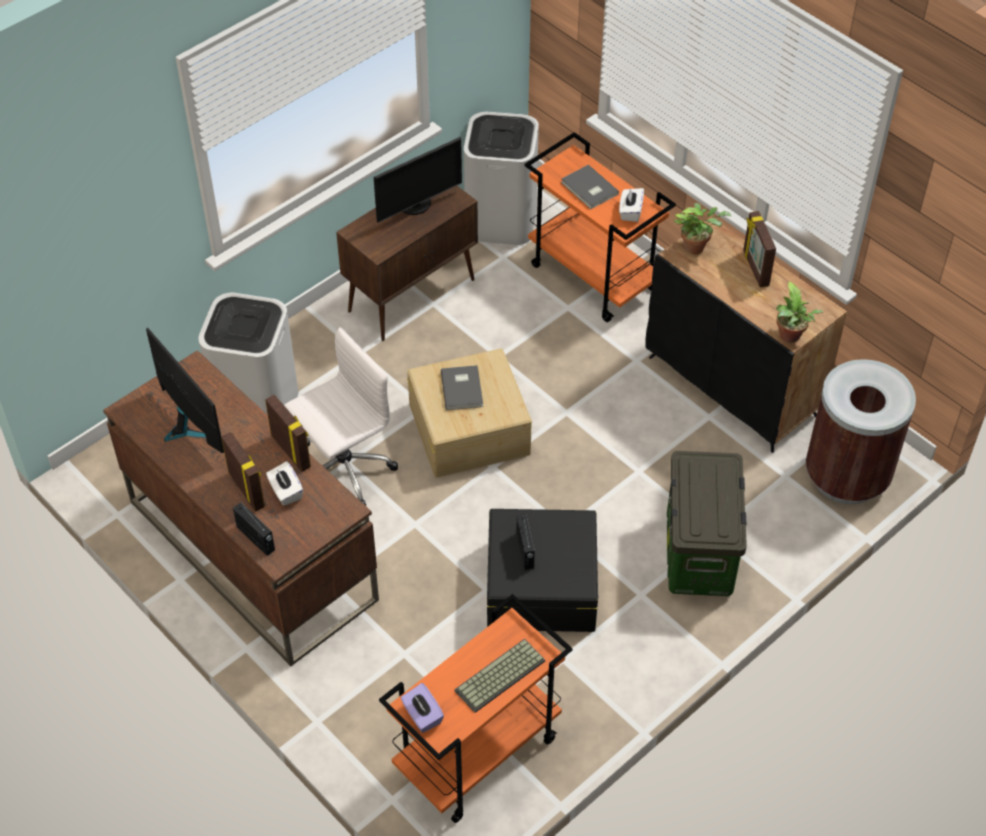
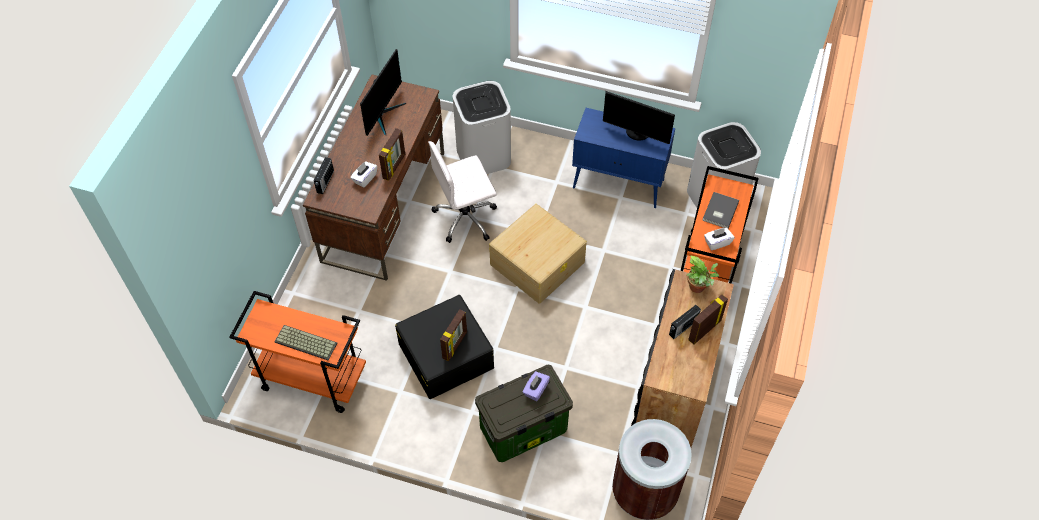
camera: 60 degrees right, 5 degrees up
(247, 489) = (356, 161): picture frame -> picture frame (455, 345)
(343, 469) = (466, 217): white office chair -> white office chair turned 135 degrees clockwise
(412, 295) = (619, 184): brown cabinet -> blue cabinet
(422, 716) = (259, 318): purple tissue box -> purple tissue box (535, 390)
(463, 388) = (540, 237): grey book -> none
(525, 551) = (439, 326): radio -> radio (682, 328)
(790, 337) = (656, 377): potted plant -> none

